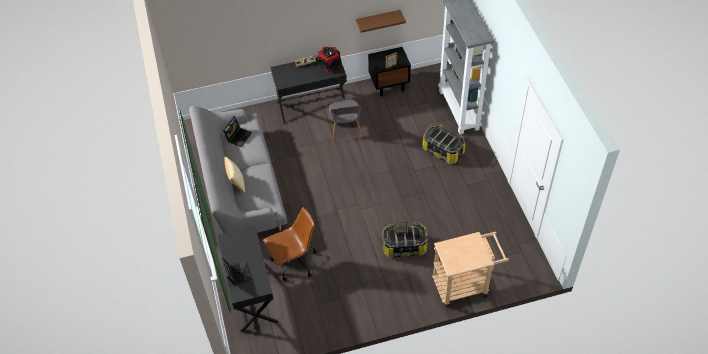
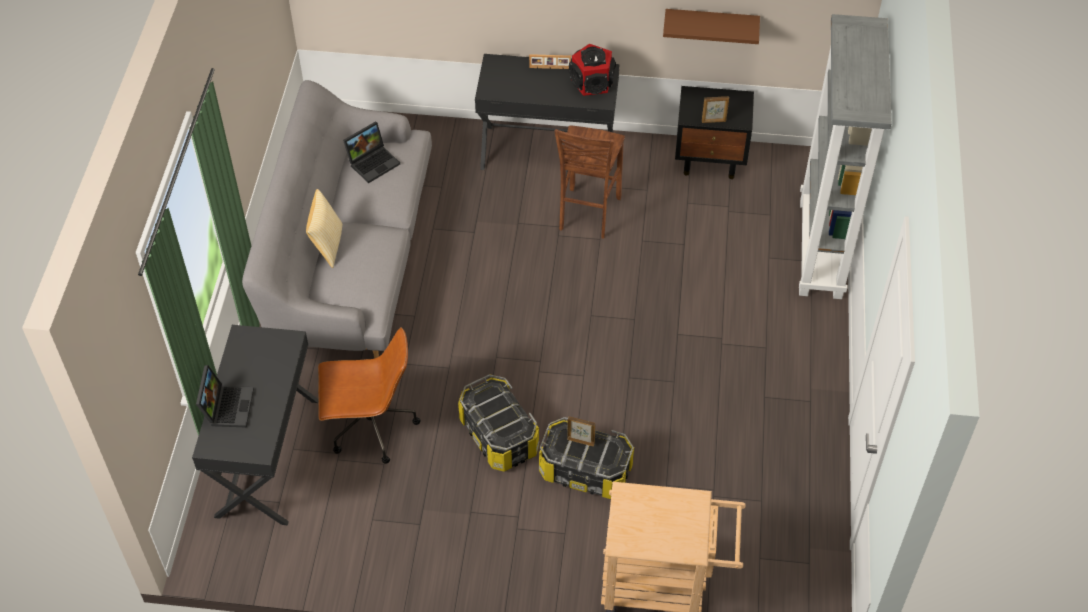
camera: 20 degrees right, 0 degrees up
(345, 129) = (587, 214): grey chair -> brown stool
(443, 150) = (751, 315): storage box -> storage box (499, 435)

